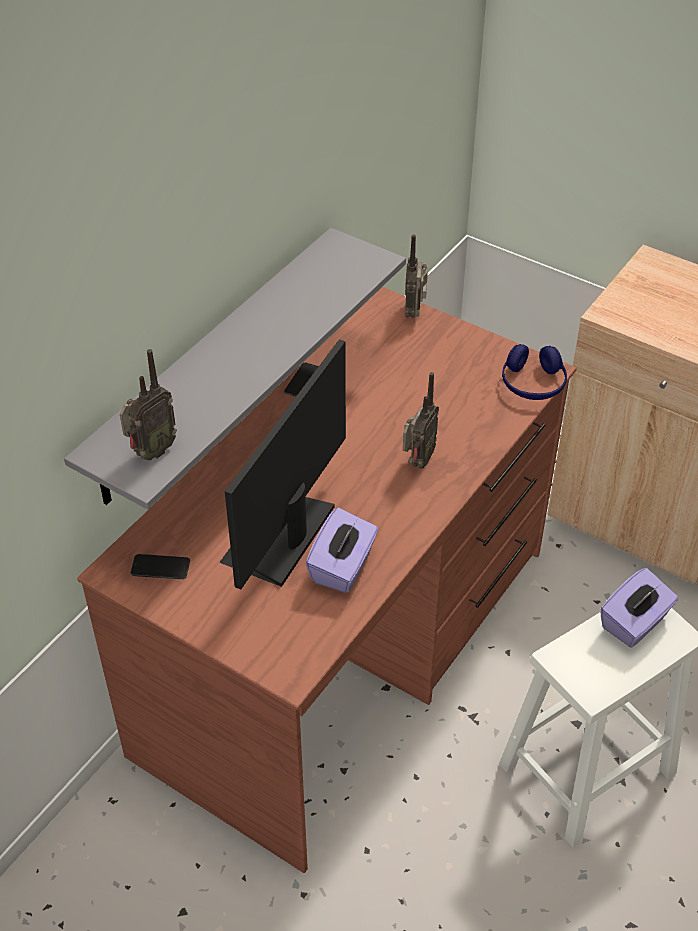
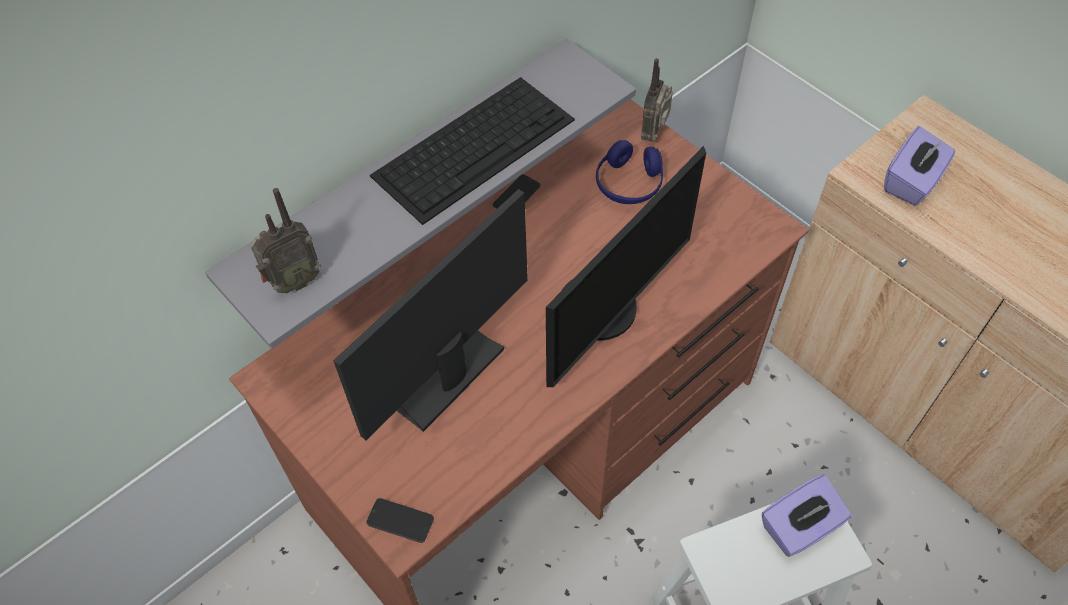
camera: 15 degrees right, 10 degrees up
(160, 567) = (311, 384): phone -> phone (400, 521)
(278, 322) = (475, 146): none -> keyboard
(343, 567) = (492, 422): purple tissue box -> purple tissue box (912, 182)
(417, 462) = (605, 312): radio -> monitor
(533, 384) = (755, 241): blue headphones -> blue headphones (629, 183)

